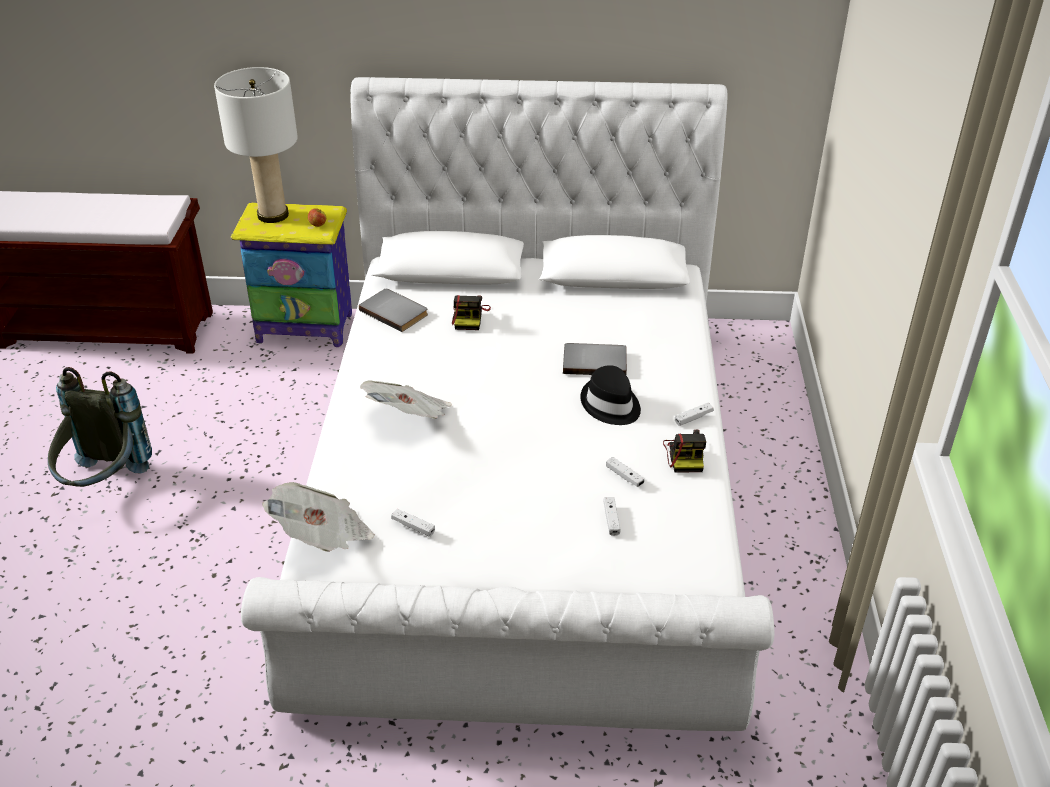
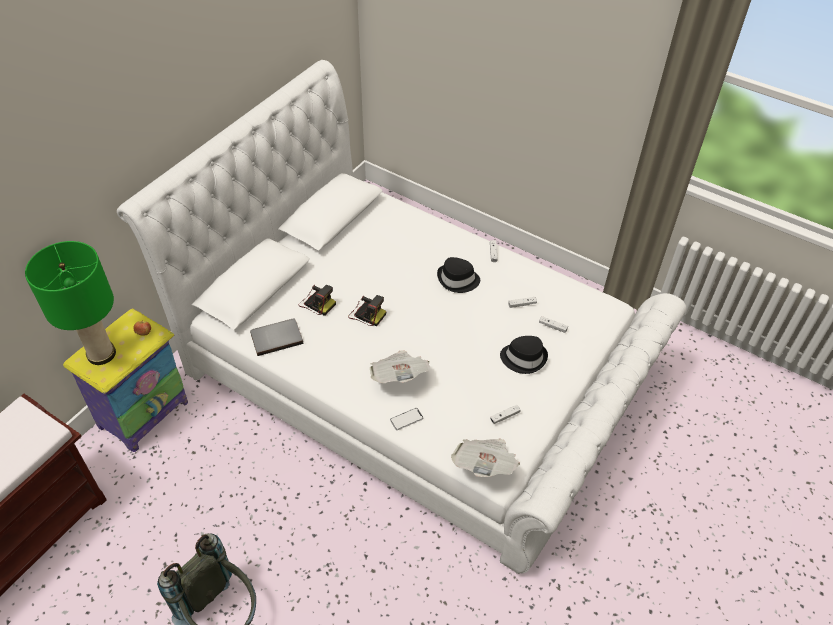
camera: 60 degrees left, 10 degrees up
(272, 215) = (101, 354): white table lamp -> green table lamp
(350, 447) = (406, 419): none -> phone
(530, 511) = (524, 358): none -> black hat
(594, 361) = (412, 267): grey book -> none
(685, 455) = (521, 272): camera -> camera (366, 314)

